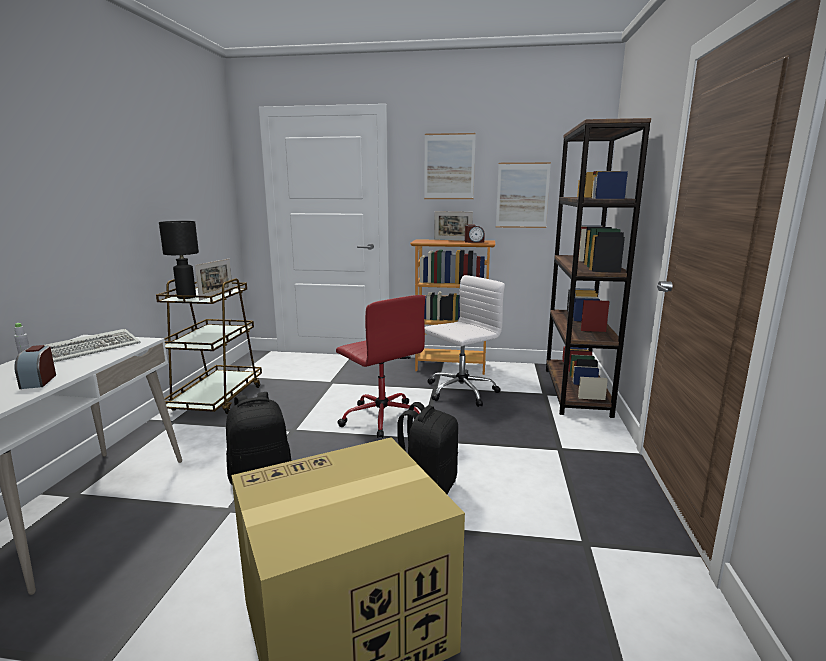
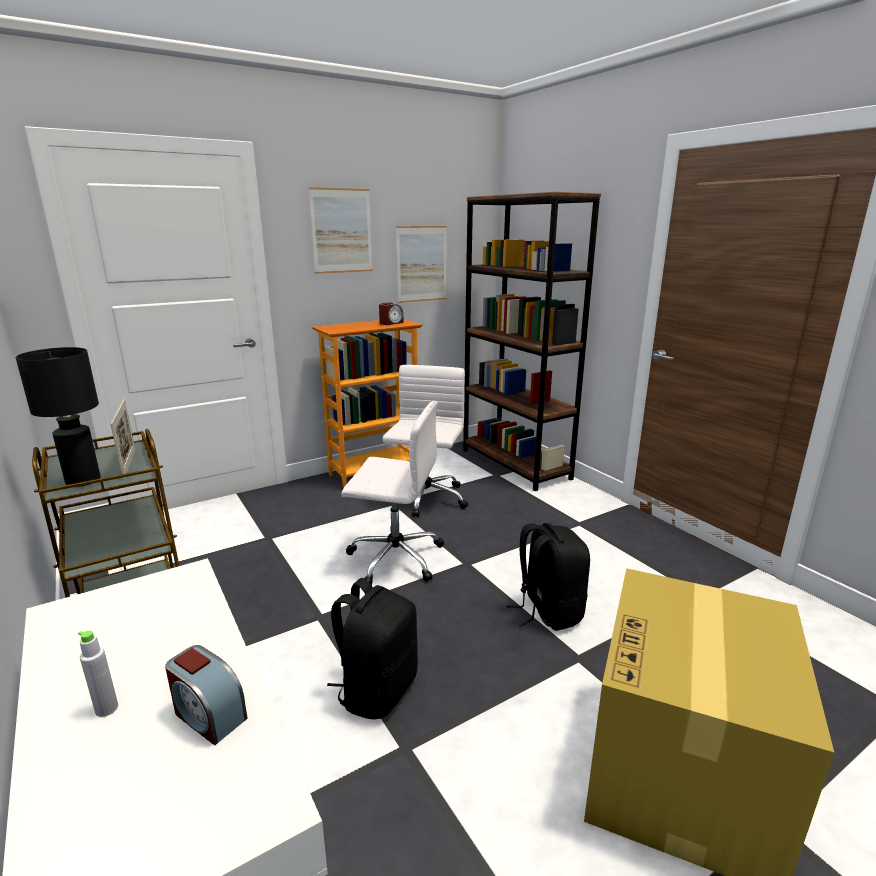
camera: 40 degrees left, 5 degrees up
(93, 348) = (134, 621): keyboard -> none
(381, 417) = (394, 558): red office chair -> white office chair
(452, 240) = (359, 323): picture frame -> none

